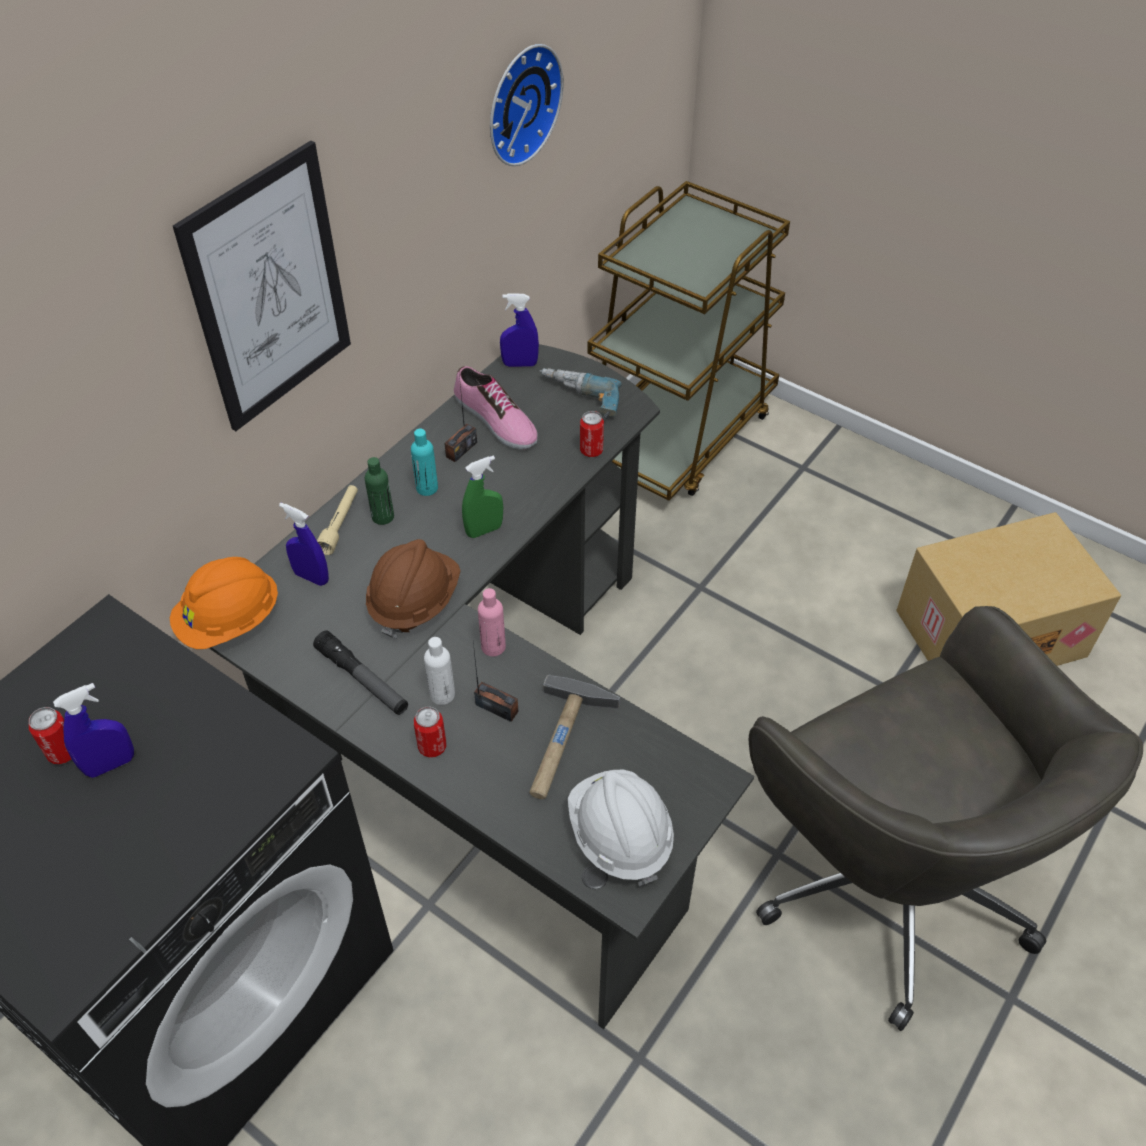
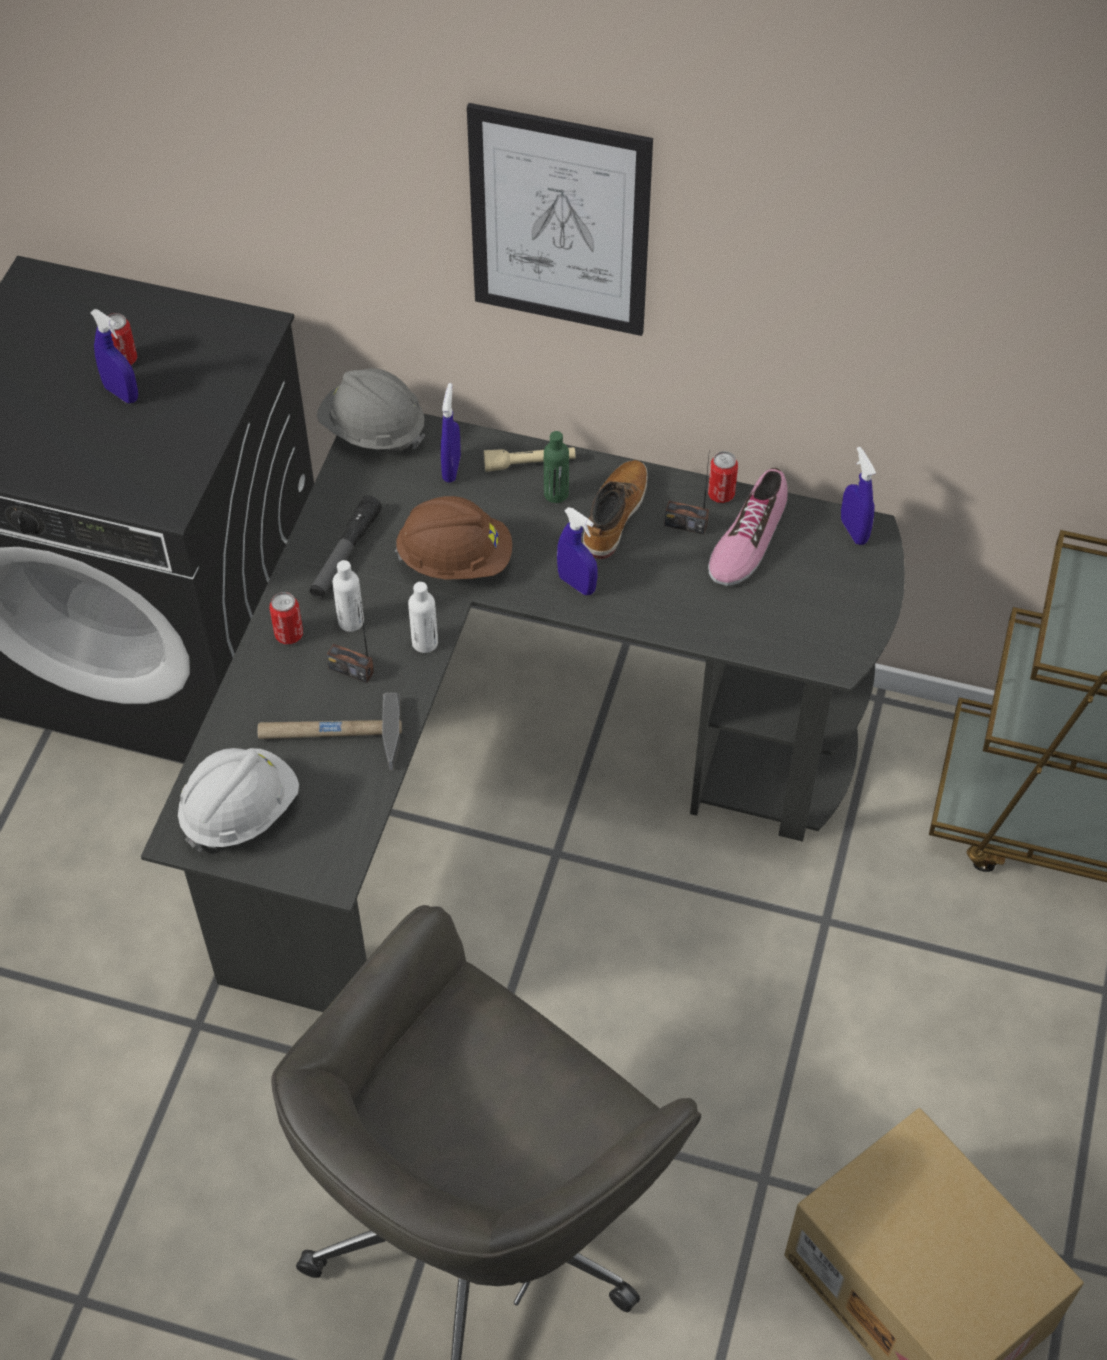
camera: 70 degrees right, 5 degrees up
(230, 621) = (373, 430): orange hard hat -> grey hard hat
(427, 488) = (613, 515): turquoise bottle -> boot
(484, 530) = (576, 584): green spray bottle -> blue spray bottle
(493, 647) = (425, 642): pink bottle -> white bottle
(496, 708) = (351, 670): radio -> radio turned 105 degrees clockwise
(519, 103) = (987, 292): wall clock -> none
(577, 400) = (821, 603): power drill -> none
(591, 450) = (744, 641): can -> can (721, 494)

